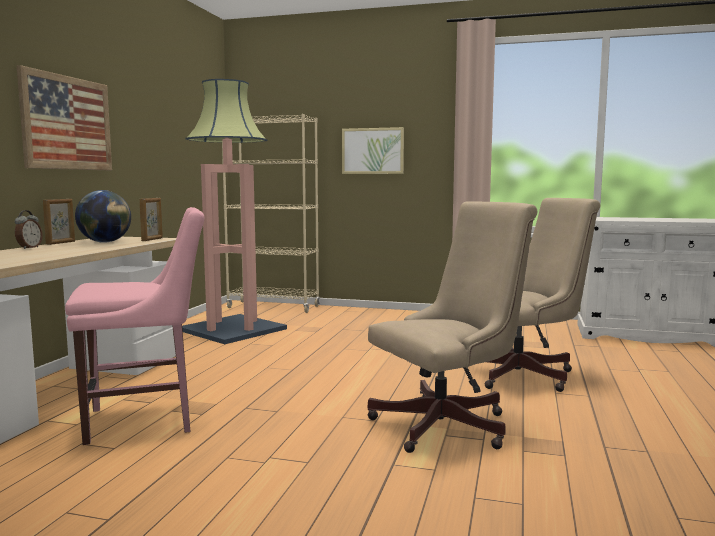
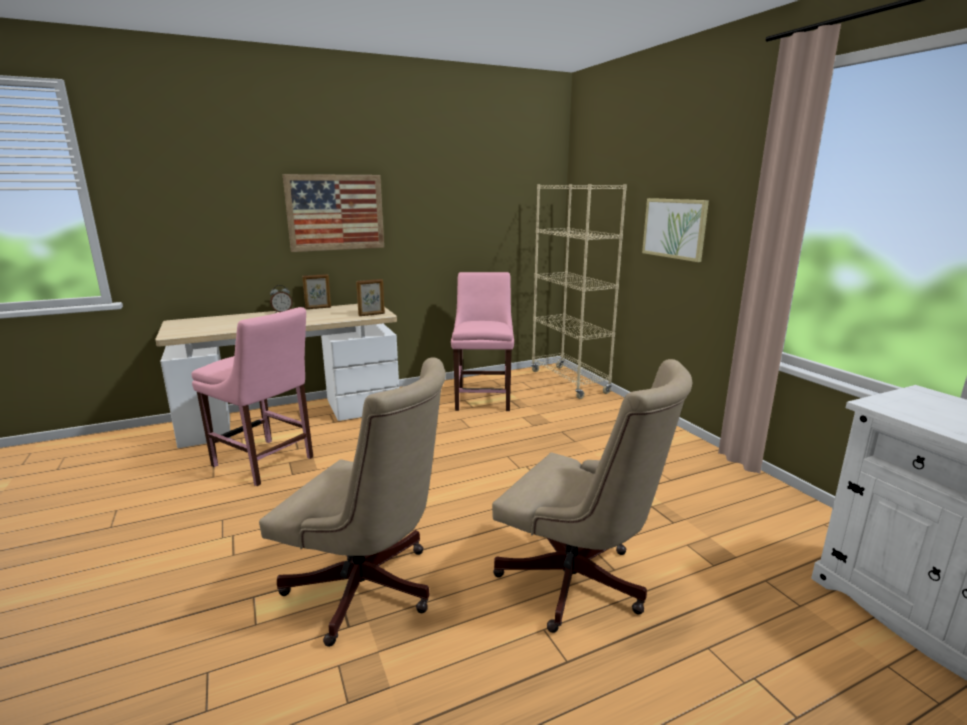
camera: 50 degrees right, 10 degrees up
(105, 242) = (337, 312): globe -> none
(233, 329) = (483, 398): floor lamp -> pink chair

